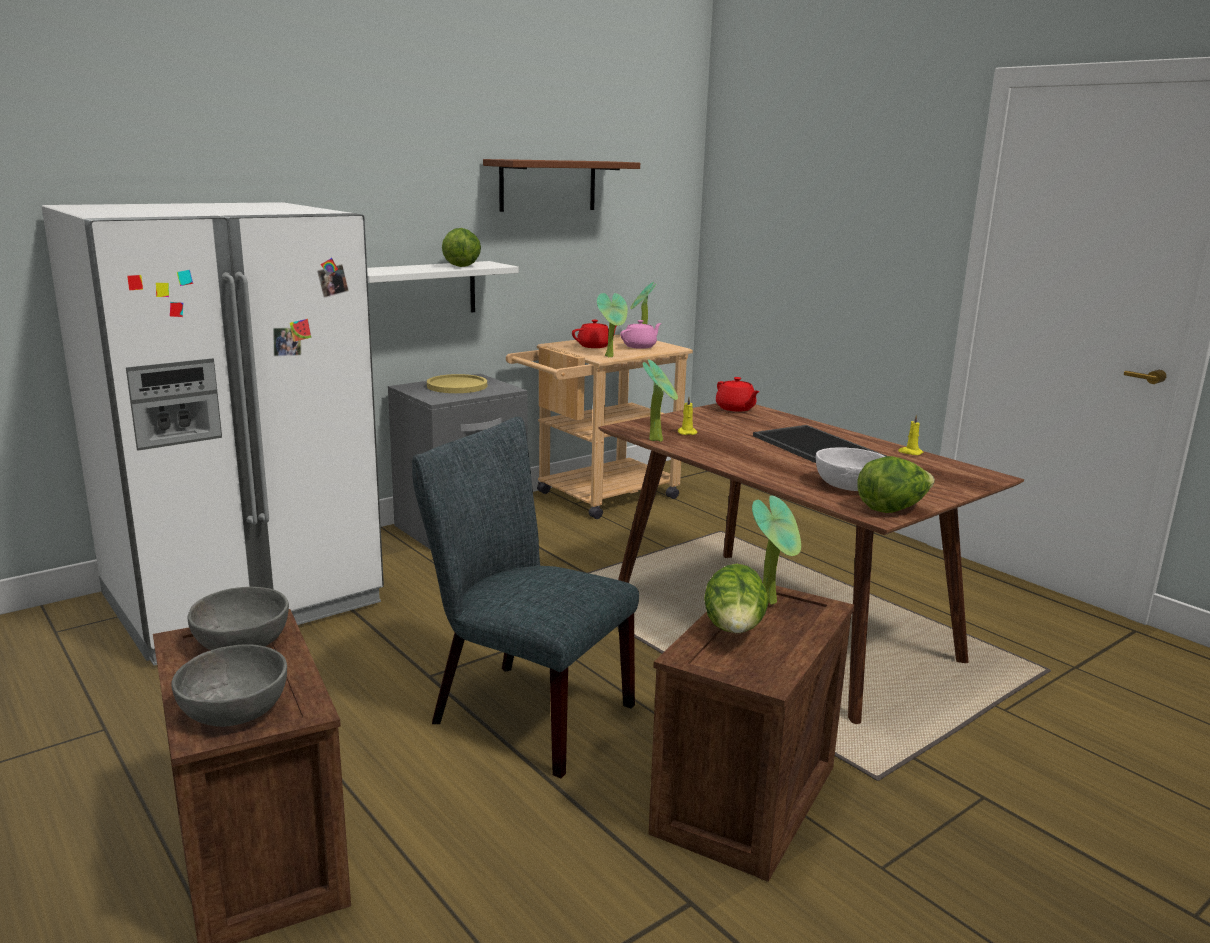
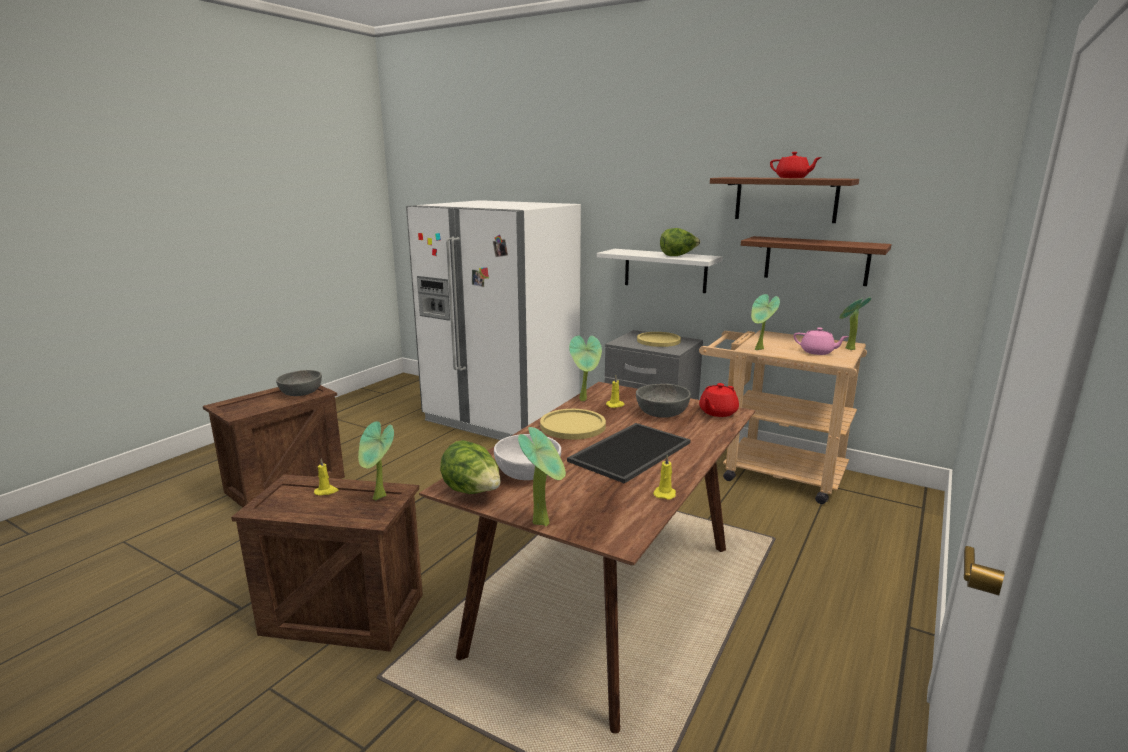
camera: 70 degrees right, 0 degrees up
(234, 709) = (239, 405): grey bowl -> grey bowl (662, 412)
(521, 711) = (422, 515): grey chair -> none
(580, 253) = (816, 260): none -> brown shelf
(595, 346) = (786, 342): red teapot -> red teapot (792, 178)
(734, 631) = (326, 491): lettuce -> yellow candle
(736, 455) = (572, 426): none -> yellow plate
(958, 493) = (544, 521): none -> potted plant

